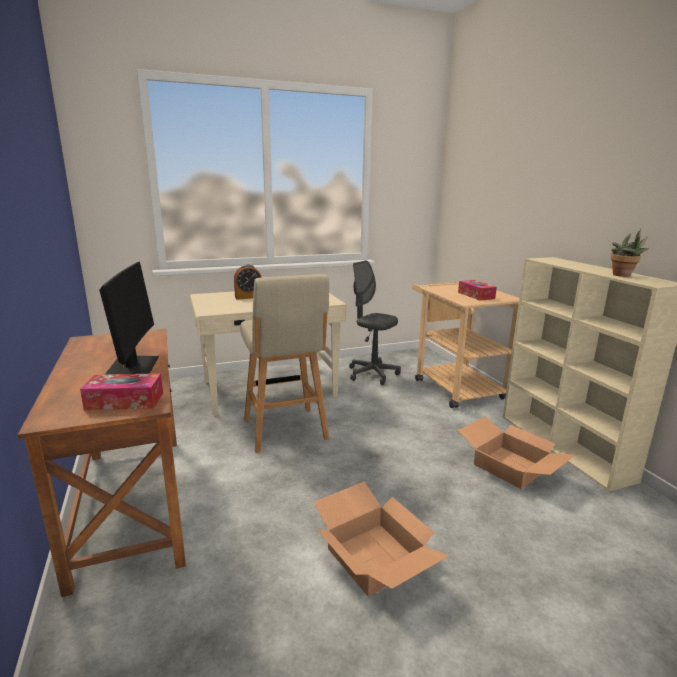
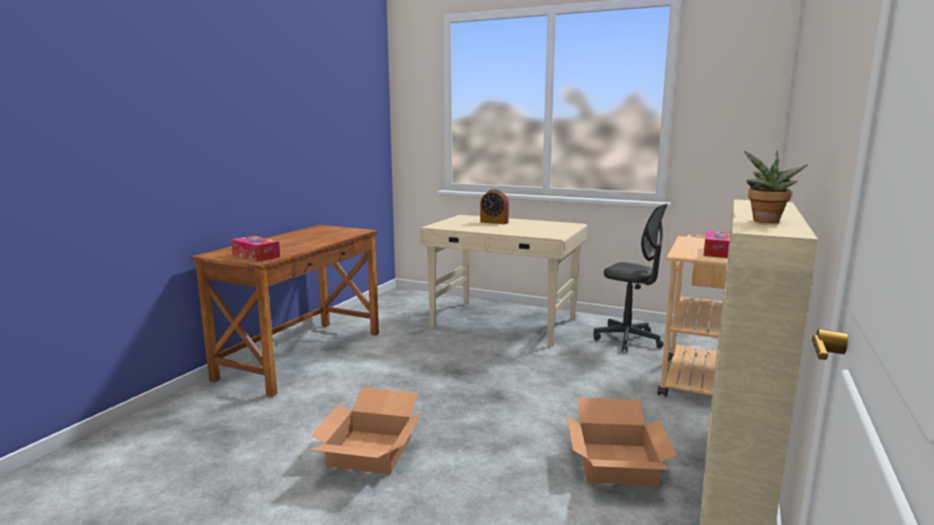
camera: 45 degrees right, 5 degrees down
(133, 367) = (303, 243): monitor -> none
(285, 431) = (461, 354): beige stool -> none
(372, 374) = (627, 340): grey office chair -> grey office chair turned 135 degrees clockwise

